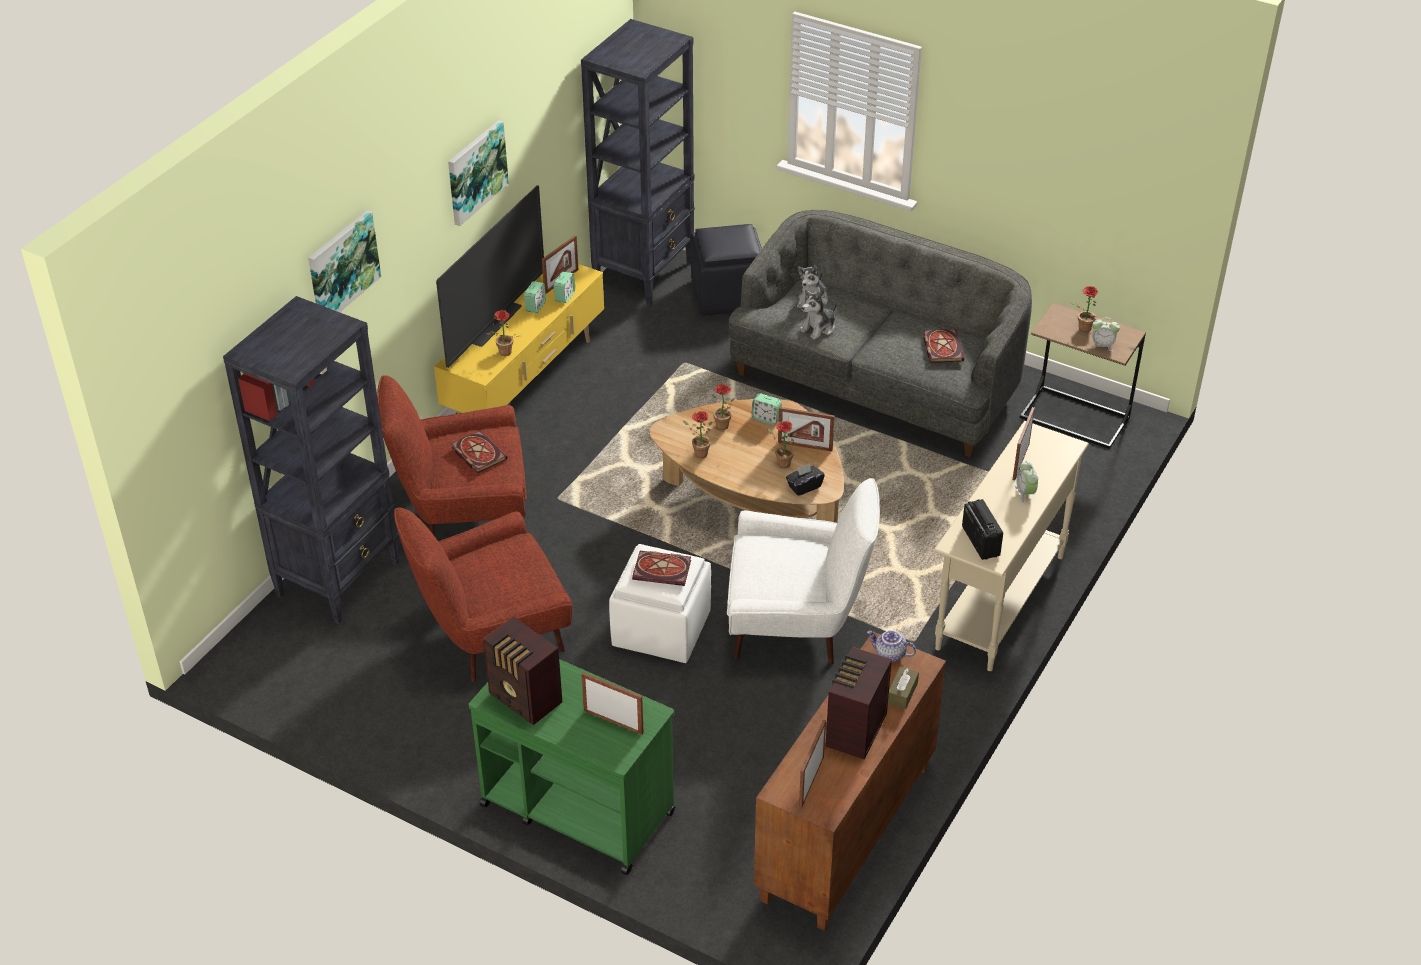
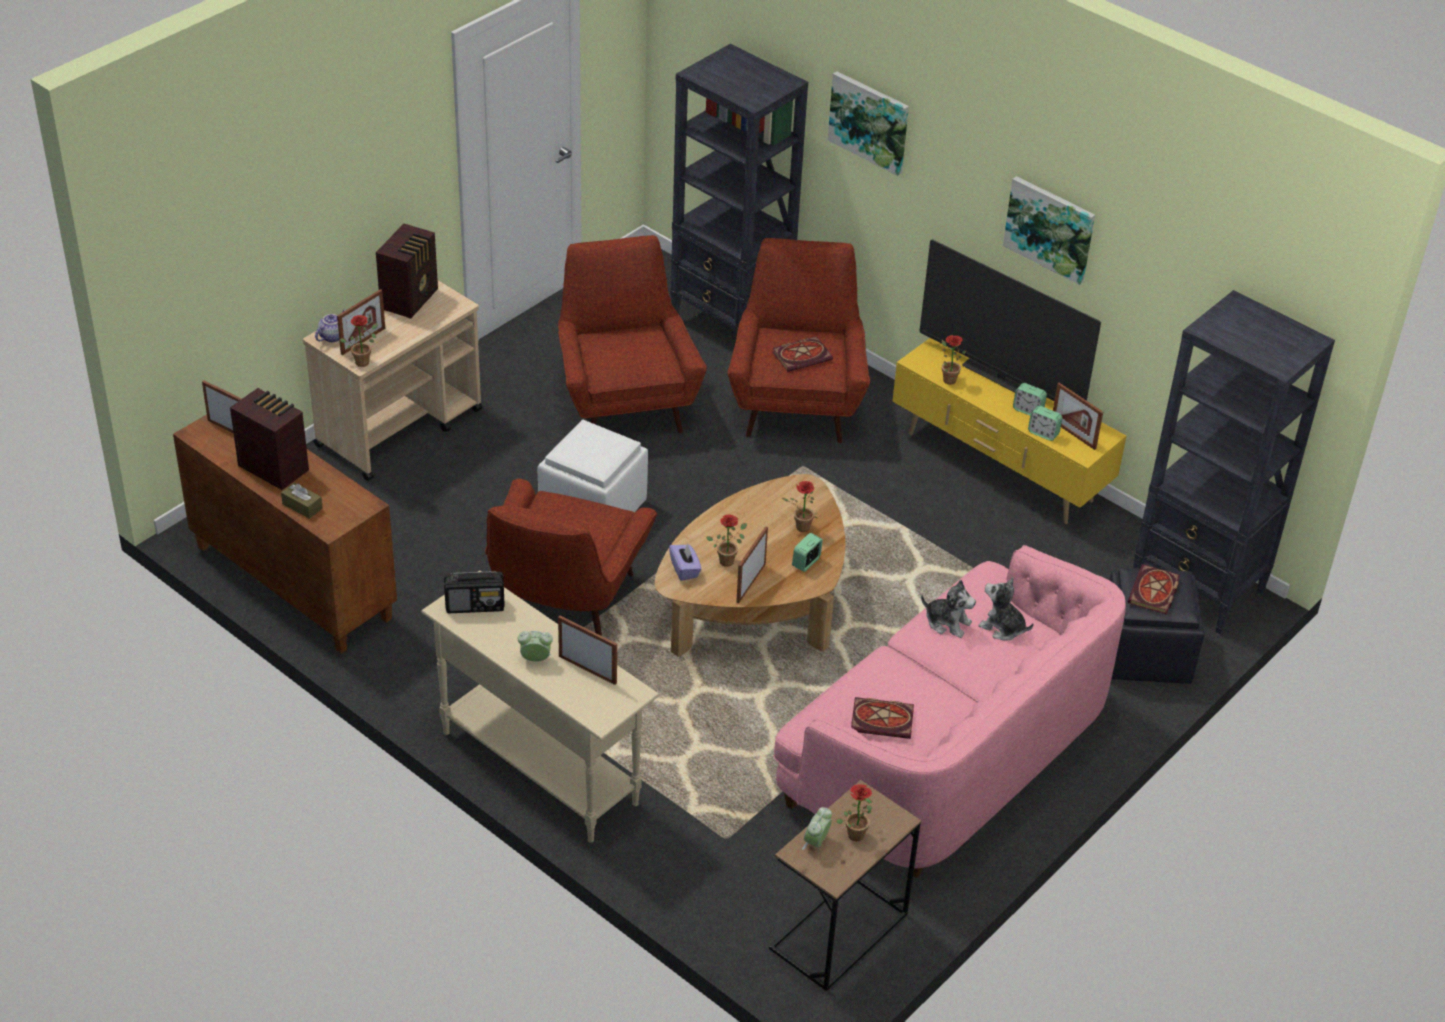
camera: 100 degrees right, 0 degrees up
(525, 700) = (411, 299): radio -> radio turned 150 degrees clockwise
(576, 808) = (400, 427): green cart -> beige cart
(663, 570) = (592, 448): book -> book (1154, 593)
(698, 453) = (762, 502): potted plant -> potted plant (364, 360)
(796, 625) = (564, 602): white armchair -> red armchair
(804, 487) = (685, 569): black tissue box -> purple tissue box
(818, 328) = (947, 622): plush toy -> plush toy turned 150 degrees clockwise
(878, 382) = (947, 754): grey sofa -> pink sofa
(889, 655) = (353, 509): teapot -> teapot (332, 336)

